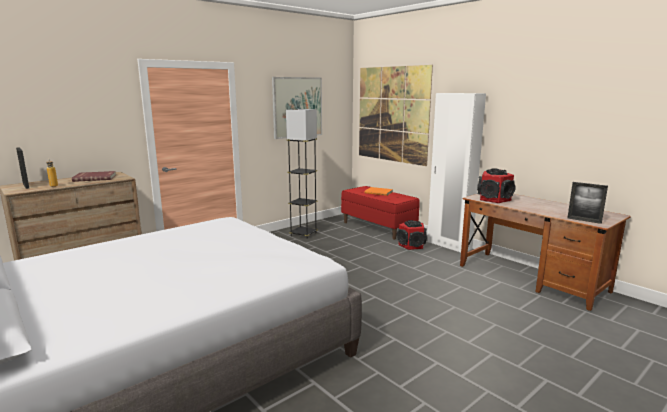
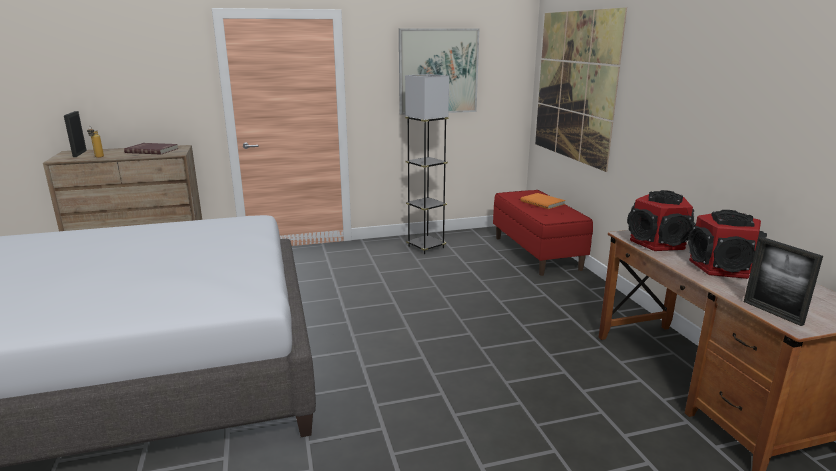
camera: 25 degrees right, 5 degrees up
(411, 245) = (557, 289): speaker -> speaker (722, 267)
(449, 245) = (616, 300): white wardrobe -> none

